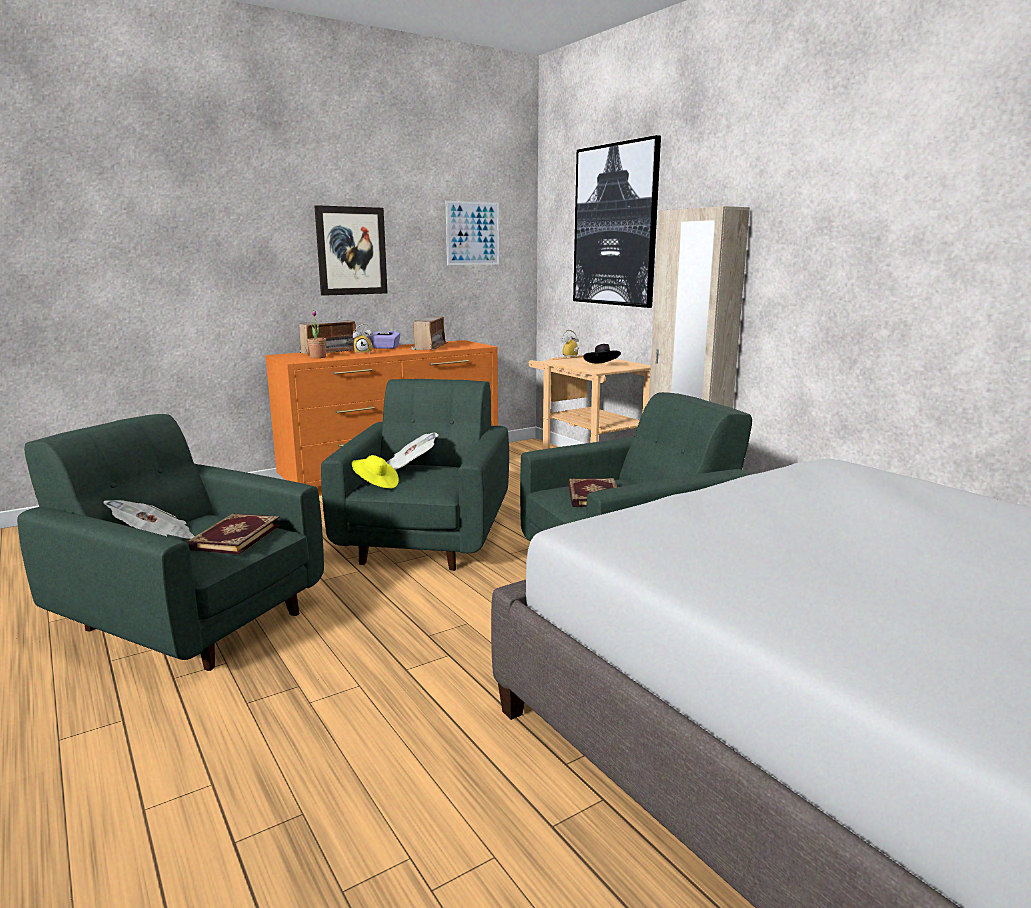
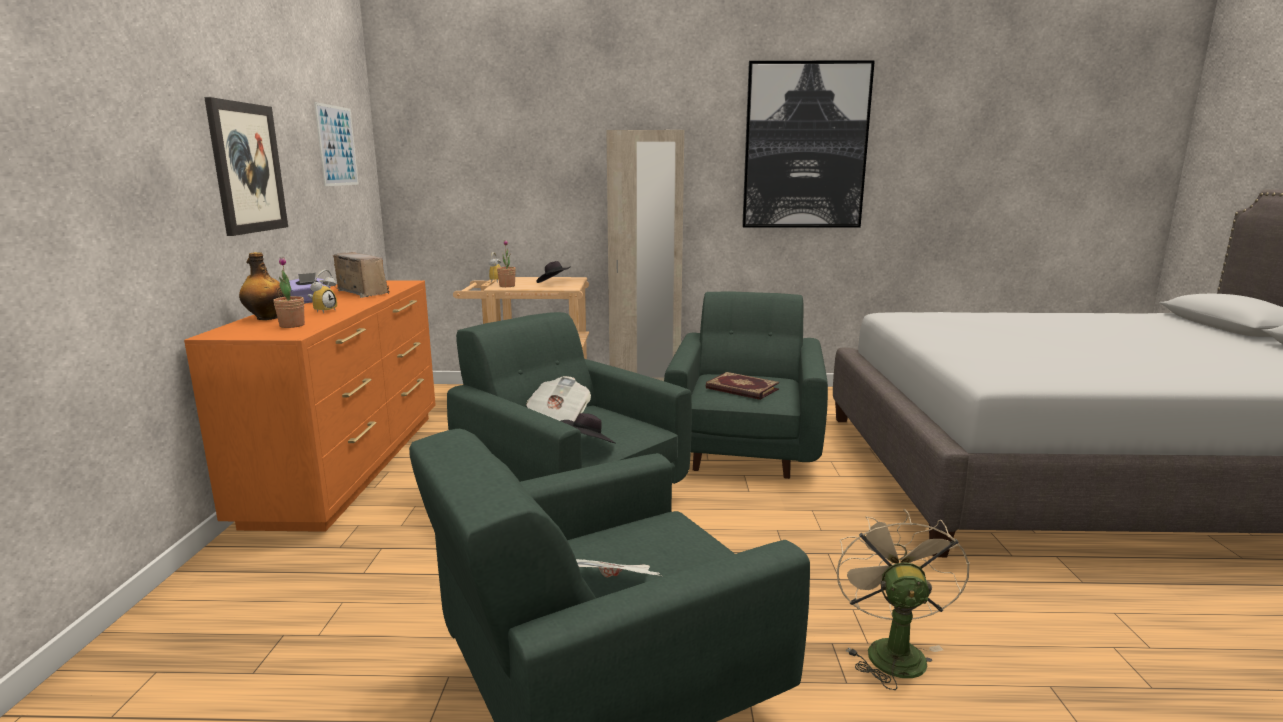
camera: 55 degrees left, 0 degrees up
(234, 537) = (666, 541): book -> none
(306, 715) = (890, 650): none -> beige fan
(329, 352) = (266, 318): radio -> bottle
(375, 484) = (587, 446): yellow hat -> black hat
(562, 361) = (507, 286): none -> potted plant
(615, 226) = (513, 142): picture -> picture (805, 146)

